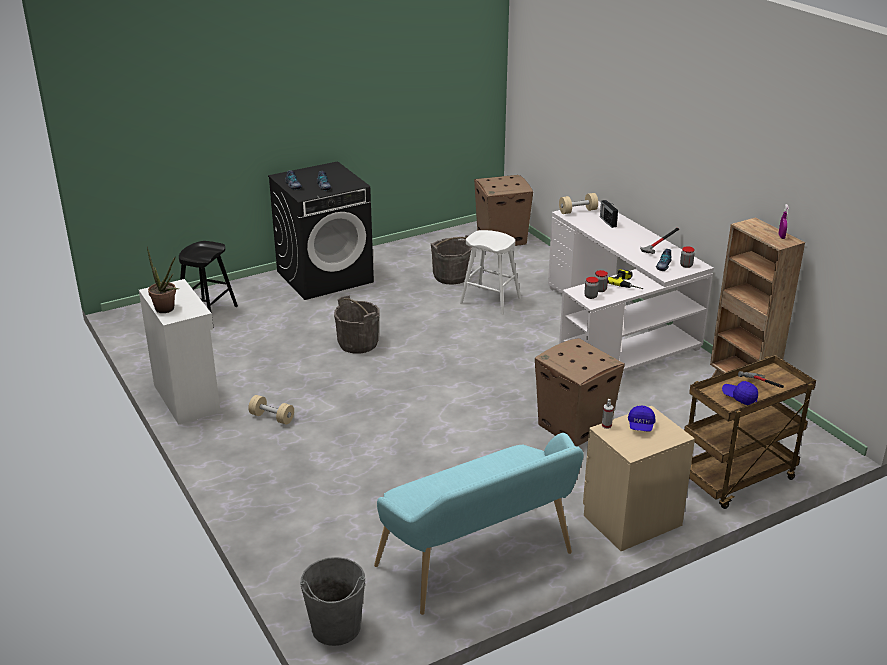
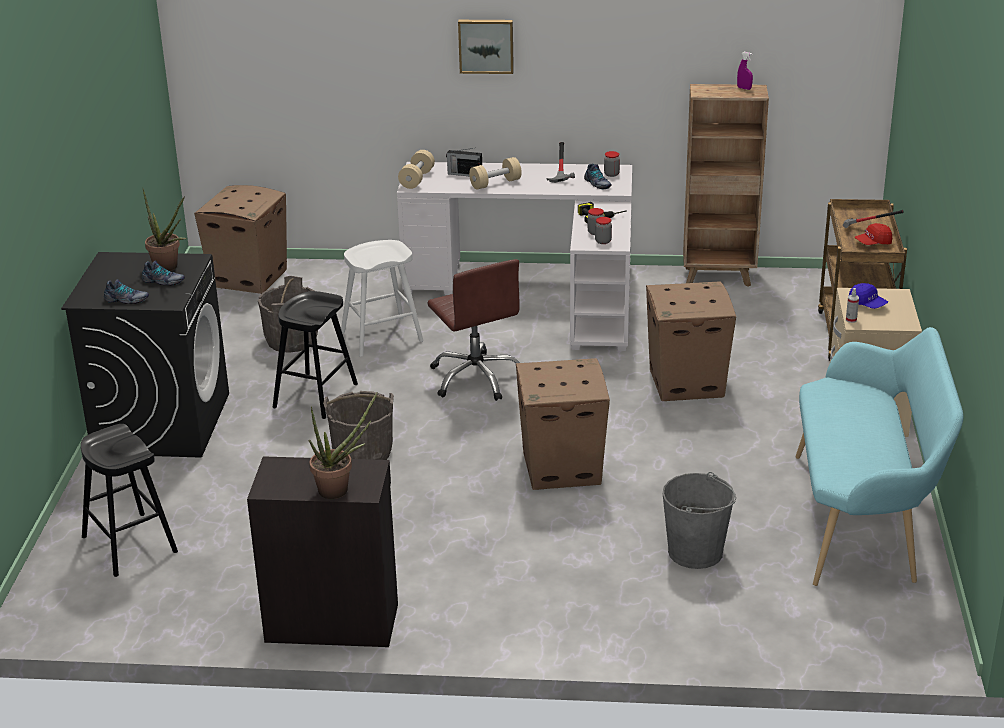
camera: 55 degrees left, 0 degrees up
(187, 397) = (331, 621): white cabinet -> black cabinet
(272, 417) = (456, 567): beige dumbbell -> beige dumbbell (495, 183)
(336, 627) = (895, 644): grey bucket -> grey bucket (696, 552)
(340, 182) = (169, 268): none -> potted plant
(401, 306) = (315, 396): none -> black stool
(414, 415) = (563, 468): none -> cardboard box
(483, 347) = (476, 377): none -> brown office chair
(647, 132) = (486, 45): none -> picture
(739, 397) = (873, 243): blue cap -> red cap

